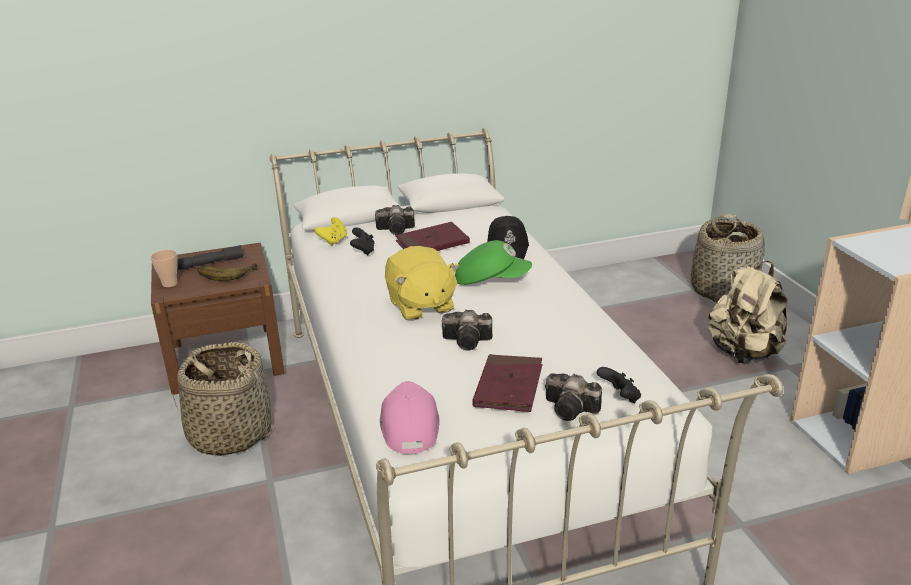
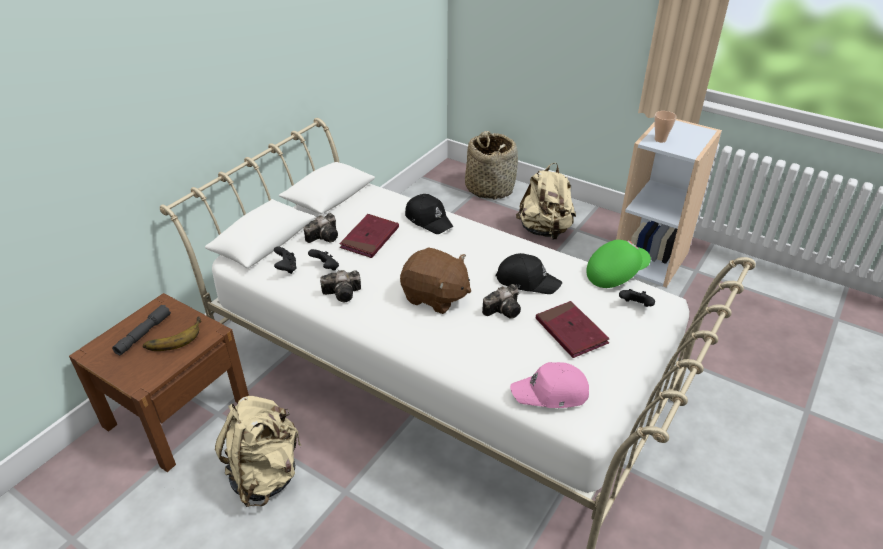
camera: 40 degrees left, 10 degrees up
(169, 284) = (130, 373): cup -> cup (660, 139)
(230, 433) = (265, 474): basket -> beige backpack
(333, 241) = (286, 268): yellow game controller -> black game controller
(408, 424) = (551, 393): pink cap -> pink cap turned 45 degrees counterclockwise
(420, 306) = (435, 297): yellow plush toy -> brown plush toy
(491, 280) = (454, 253): green cap -> green cap (615, 273)
(530, 327) = (527, 280): none -> black cap
(573, 409) = (623, 328): camera -> camera (344, 293)

